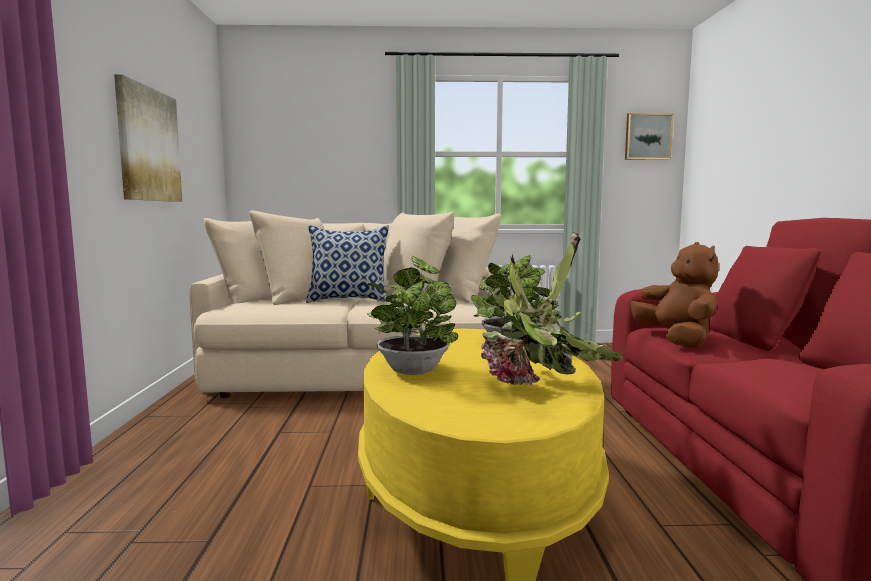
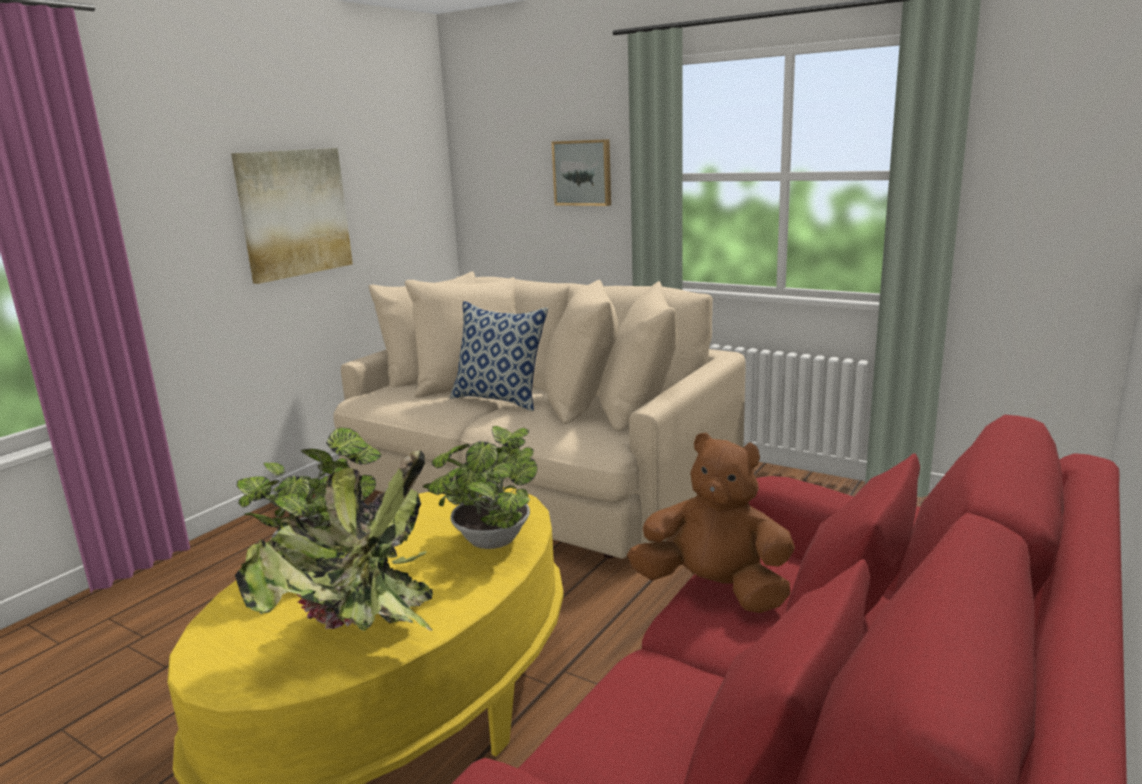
camera: 35 degrees right, 10 degrees up
(647, 137) = (1072, 139): picture -> picture (583, 173)
(676, 340) = (714, 590): brown plush toy -> brown plush toy turned 90 degrees counterclockwise

